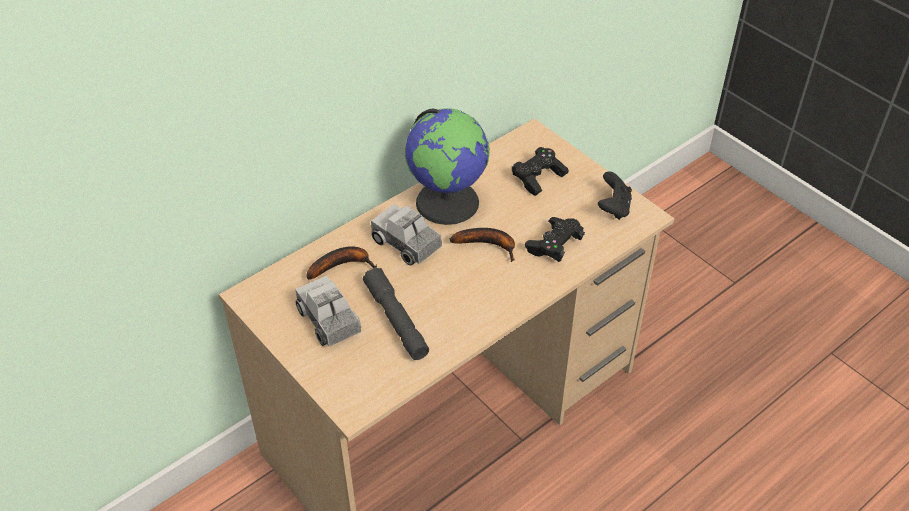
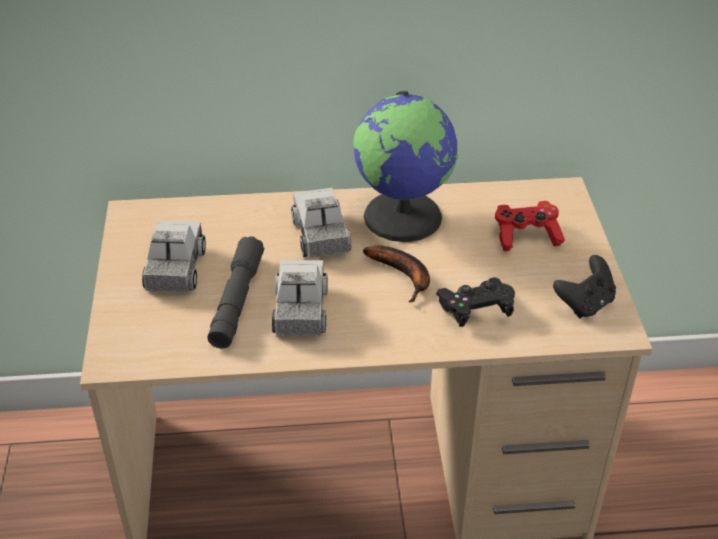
camera: 35 degrees right, 5 degrees down
(342, 265) = (240, 227): banana -> none
(446, 305) = (300, 311): none -> toy truck
(538, 178) = (526, 236): black game controller -> red game controller

